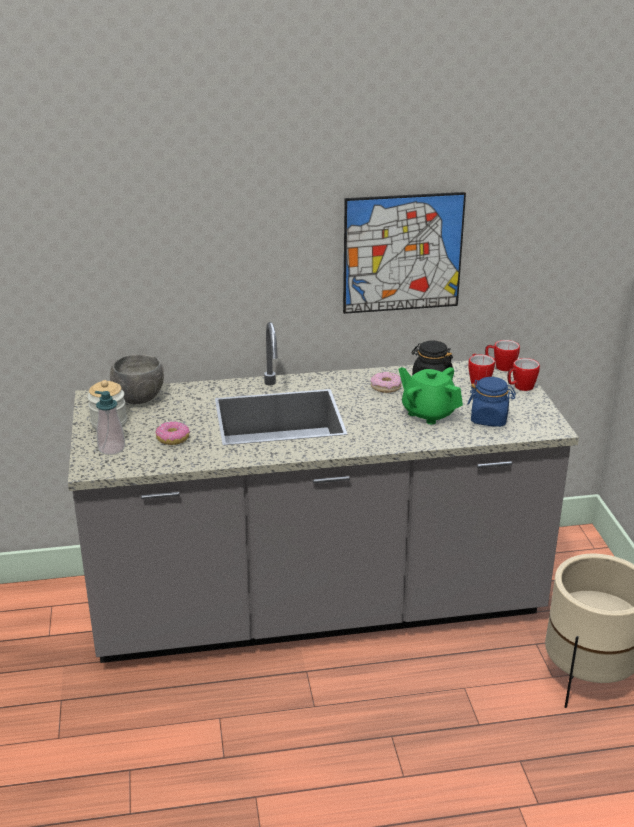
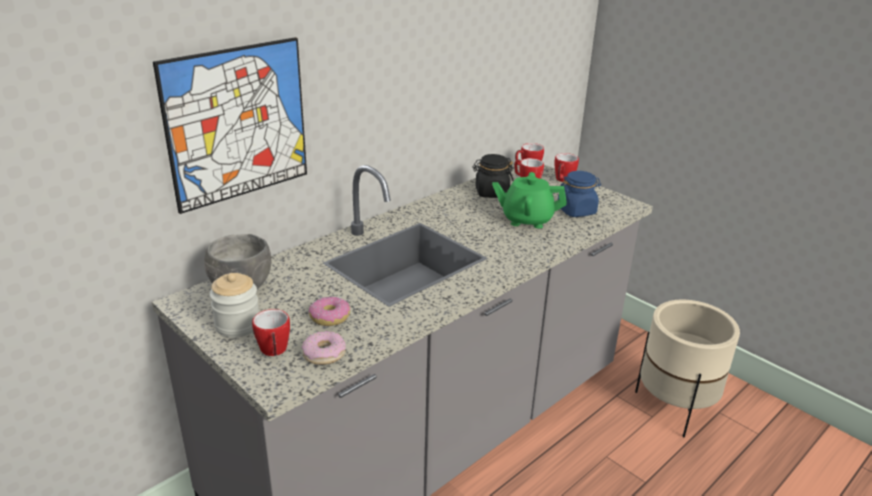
camera: 35 degrees left, 0 degrees up
(111, 448) = (274, 352): soap dispenser -> mug
(386, 387) = (463, 208): donut -> donut (324, 353)
(402, 253) = (448, 74): picture -> picture (237, 123)

